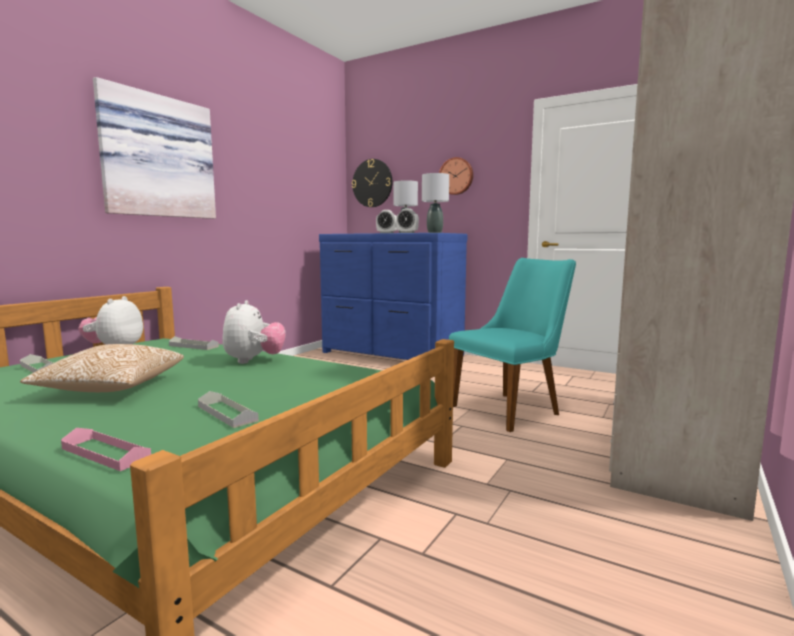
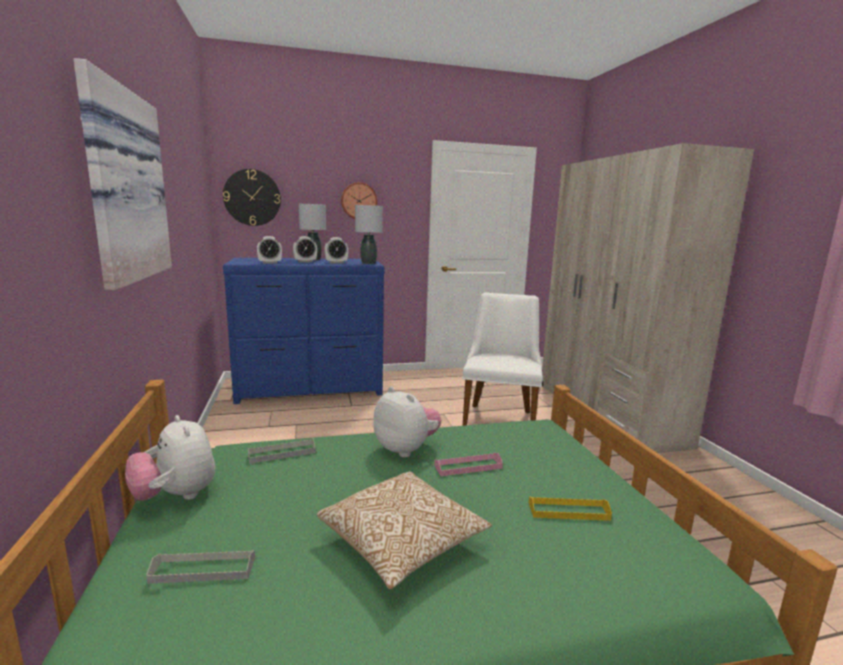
camera: 45 degrees left, 5 degrees up
(105, 453) = (627, 594): pink tray -> pink tray (468, 467)
(227, 413) = (568, 511): grey tray -> yellow tray
(355, 233) = (270, 263): none -> alarm clock
(513, 409) = (500, 417): turquoise chair -> white chair

